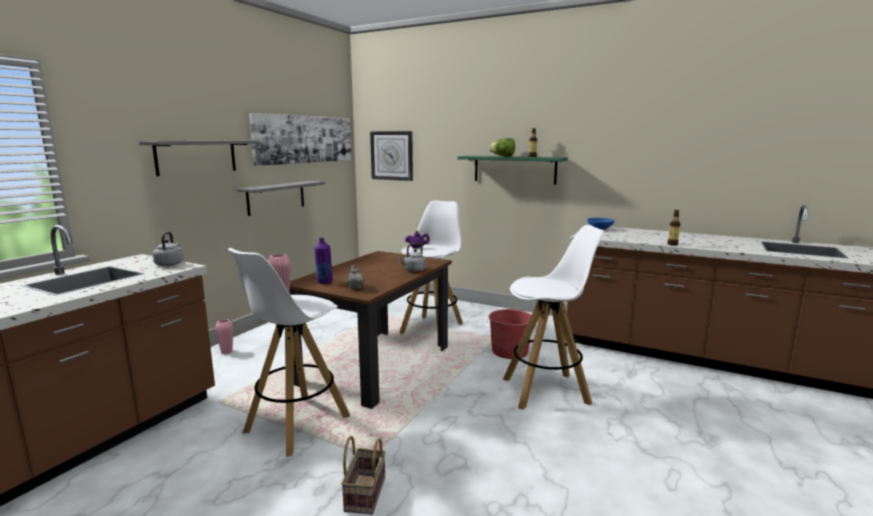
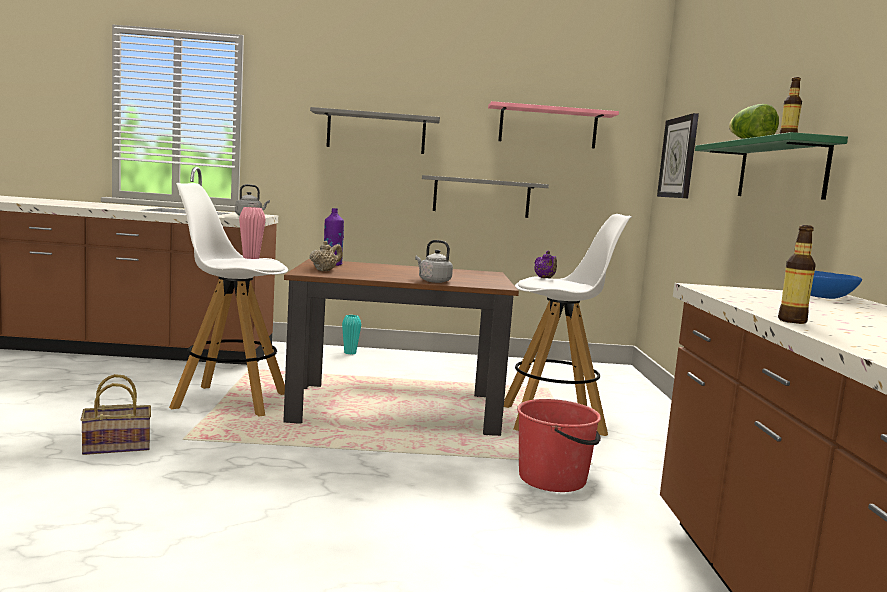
camera: 60 degrees right, 5 degrees down
(226, 352) = (350, 353): pink vase -> turquoise vase
(305, 139) = (548, 127): picture -> pink shelf
(547, 390) = (443, 519): white stool -> none

